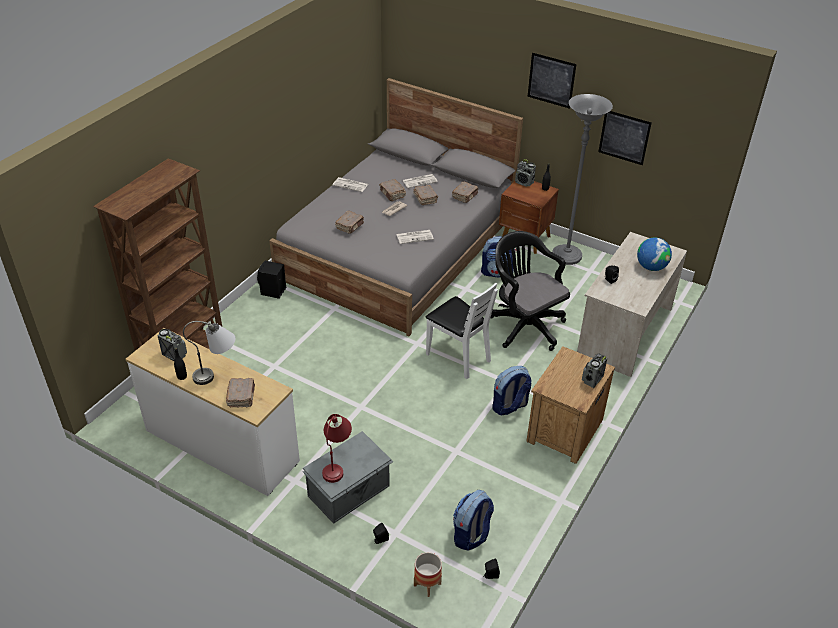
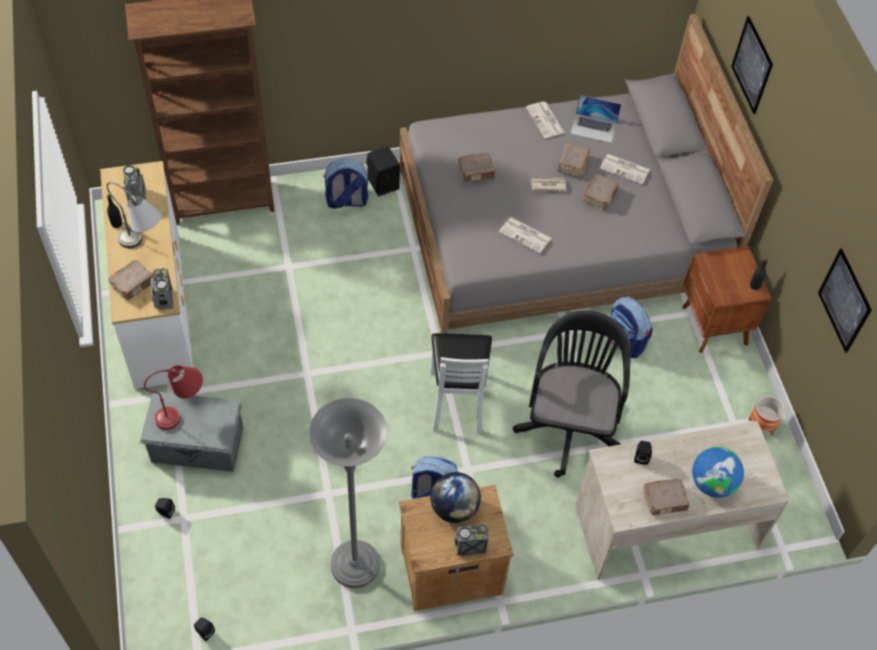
camera: 45 degrees right, 15 degrees up
(379, 174) = (594, 128): none -> laptop
(427, 584) = (149, 587): planter -> planter (760, 427)
(465, 196) = (648, 225): brown book -> brown book (665, 500)
(471, 535) = (236, 582): backpack -> backpack (346, 201)
(524, 183) = (741, 259): radio -> radio (164, 299)
(551, 80) = (812, 160): picture -> picture (752, 65)
(560, 370) = (454, 508): none -> globe
(566, 256) = (731, 384): grey floor lamp -> grey floor lamp (355, 565)

